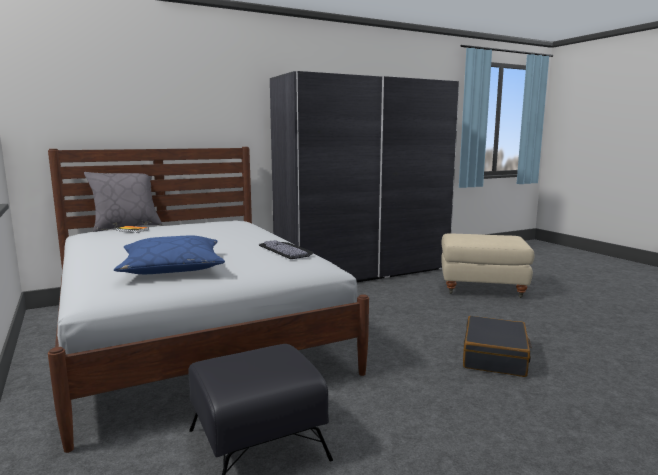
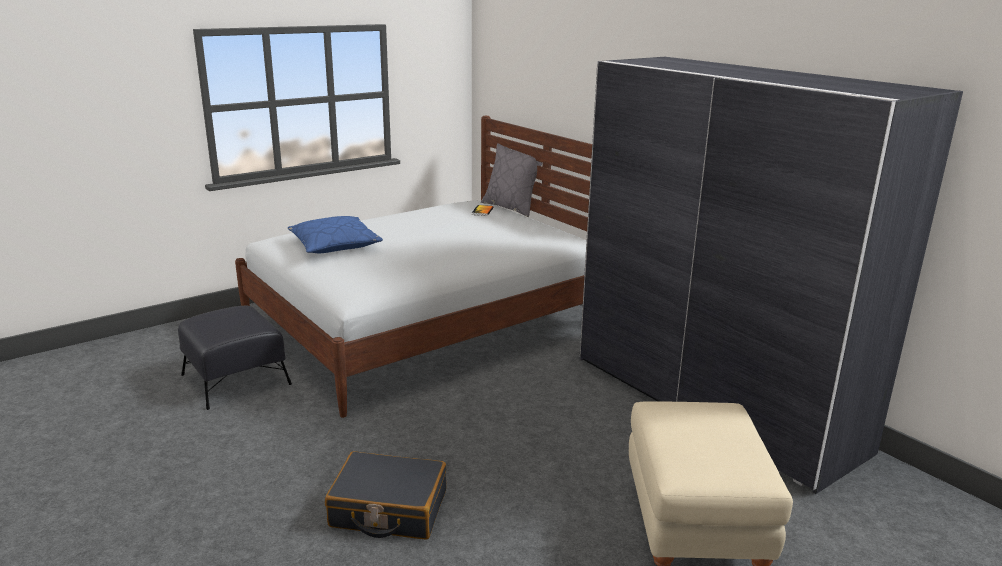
camera: 80 degrees right, 10 degrees up
(287, 250) = (402, 275): keyboard -> none

